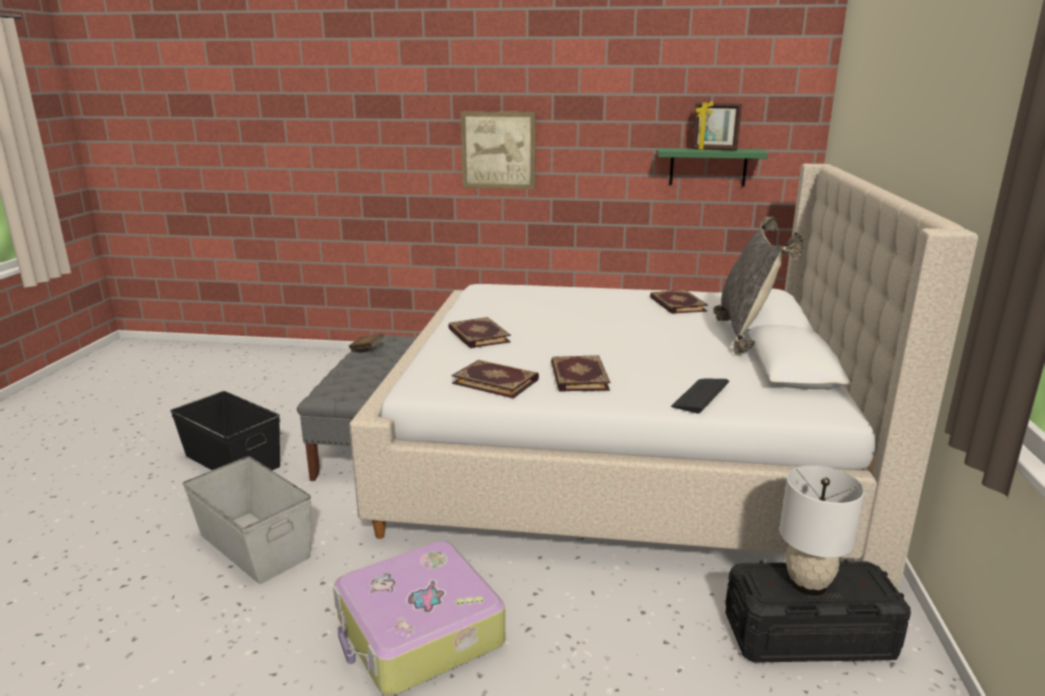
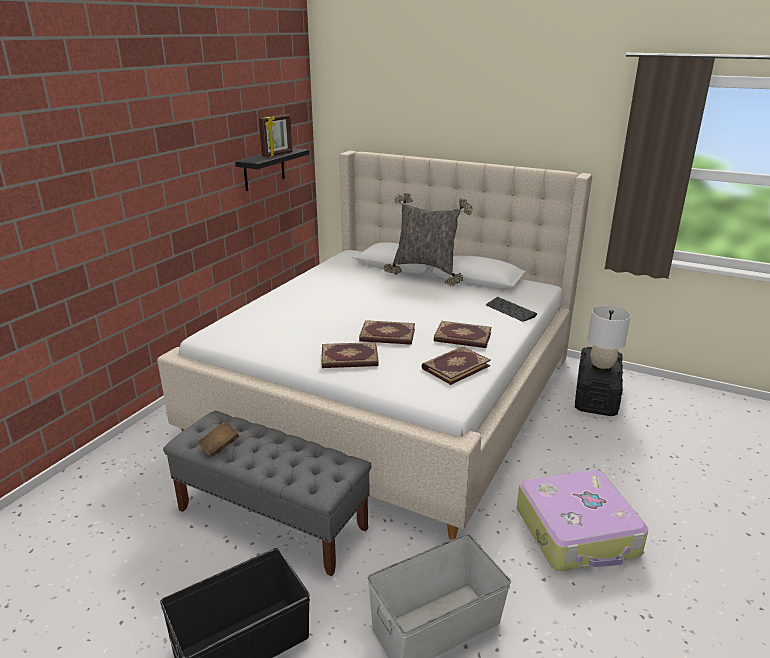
camera: 70 degrees left, 5 degrees up
(498, 150) = (119, 197): picture -> none
(677, 304) = (342, 278): book -> book (387, 335)
(708, 167) = (264, 169): green shelf -> black shelf

